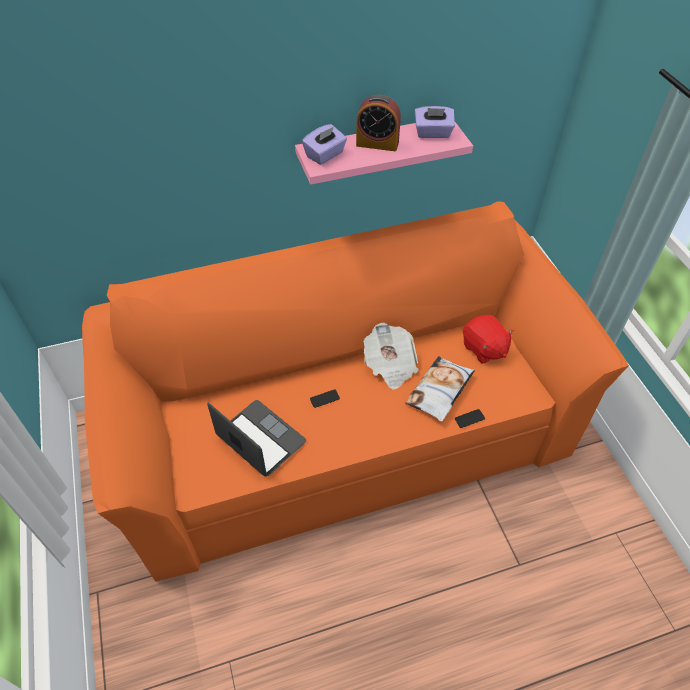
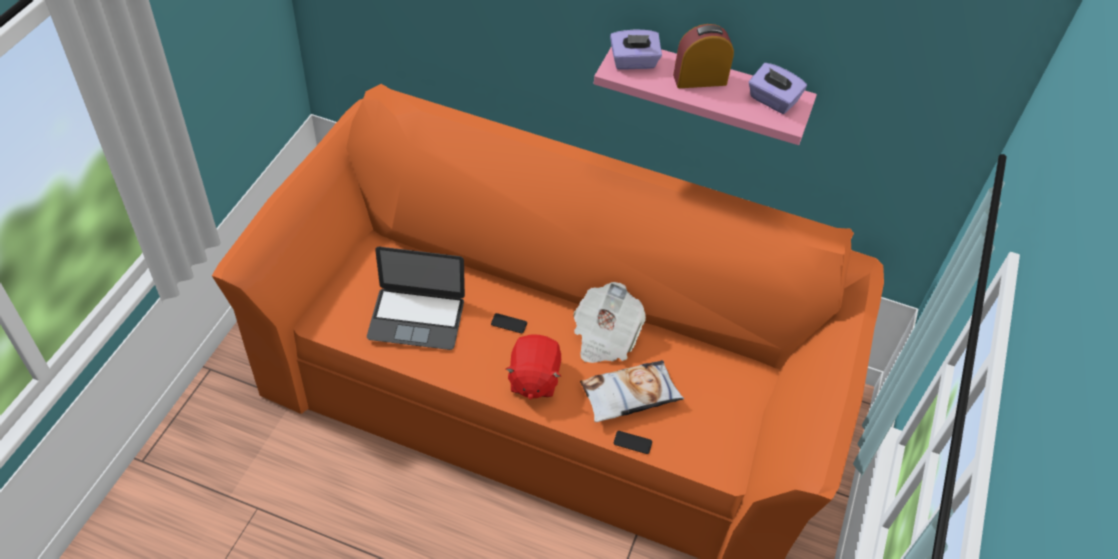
camera: 35 degrees right, 0 degrees up
(260, 438) = (416, 318): laptop -> laptop turned 105 degrees clockwise
(377, 143) = (699, 79): alarm clock -> alarm clock turned 120 degrees clockwise
(484, 349) = (724, 388): red plush toy -> red plush toy (533, 379)

